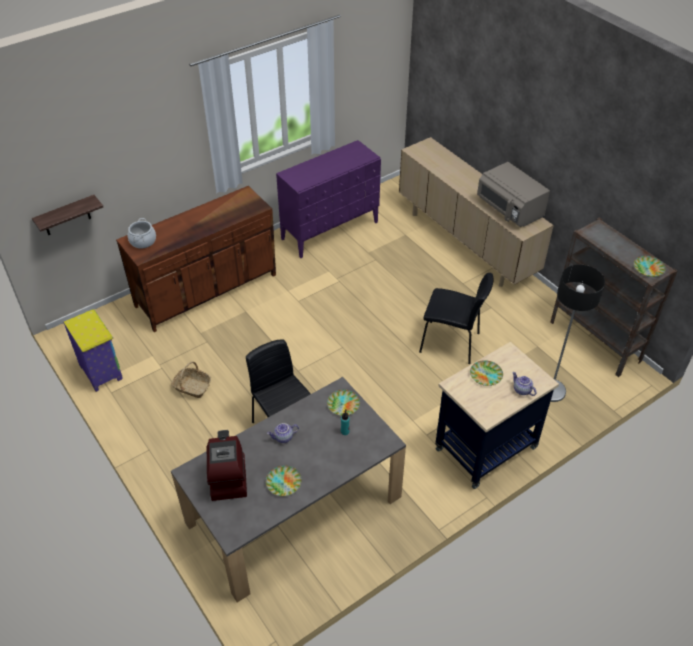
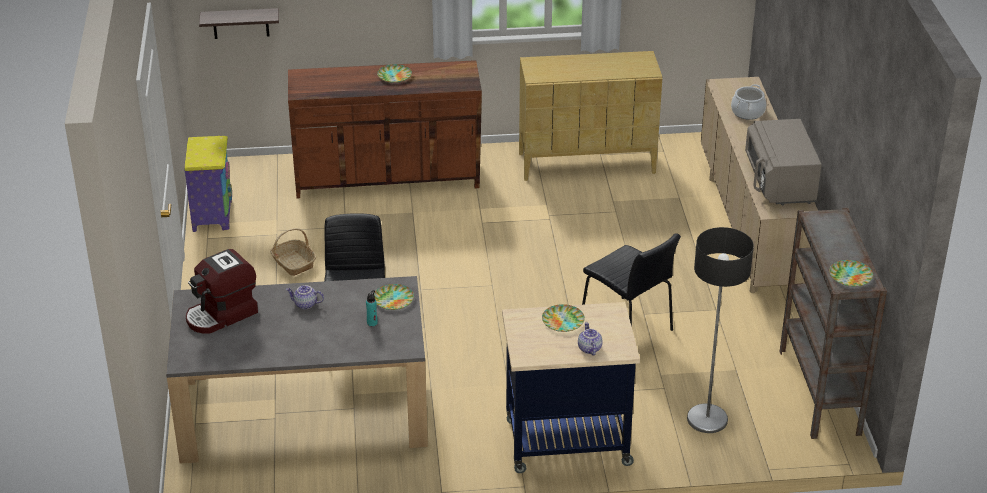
camera: 30 degrees right, 10 degrees down
(143, 241) = (313, 79): cooking pot -> cooking pot (747, 112)
(227, 476) = (222, 315): coffee machine -> coffee machine turned 150 degrees counterclockwise
(283, 482) = (270, 340): plate -> plate (394, 76)
(331, 231) = (588, 164): purple dresser -> beige dresser

